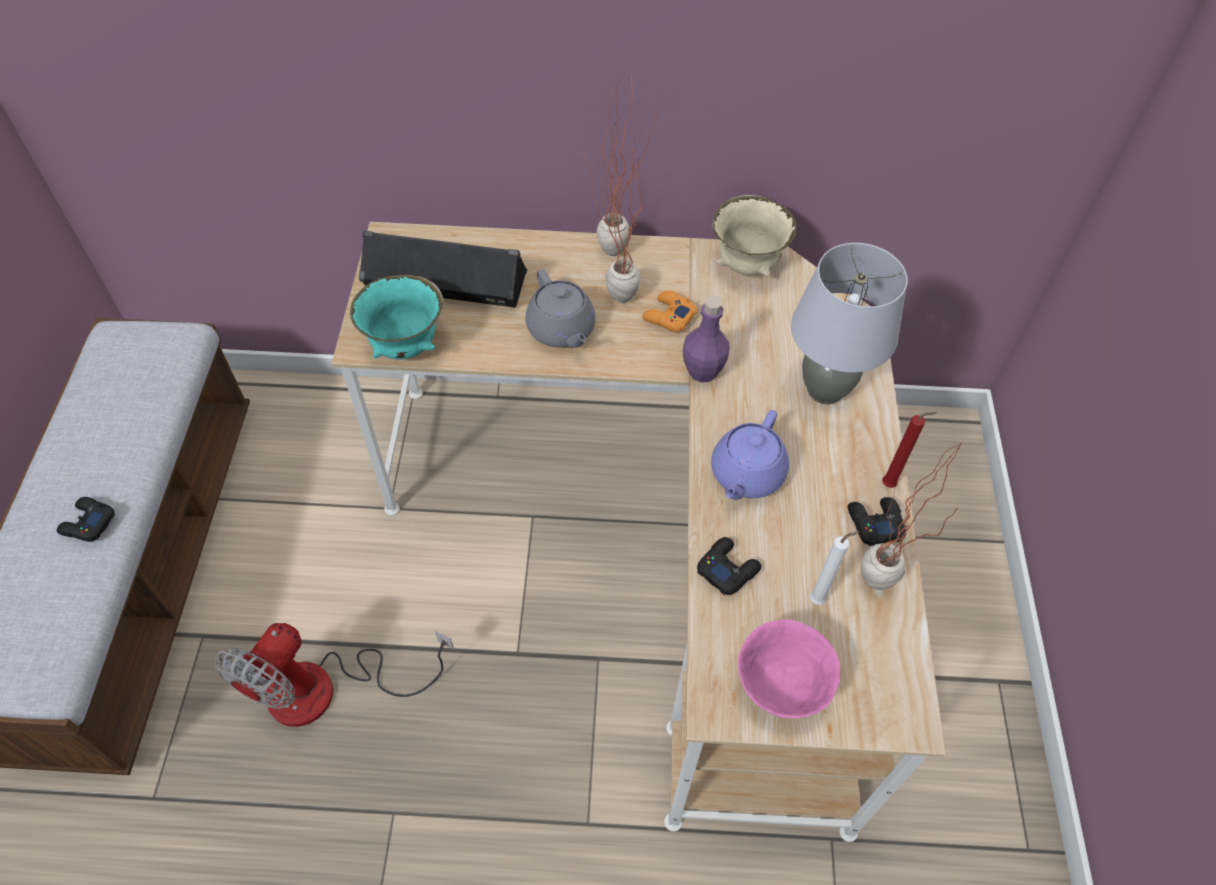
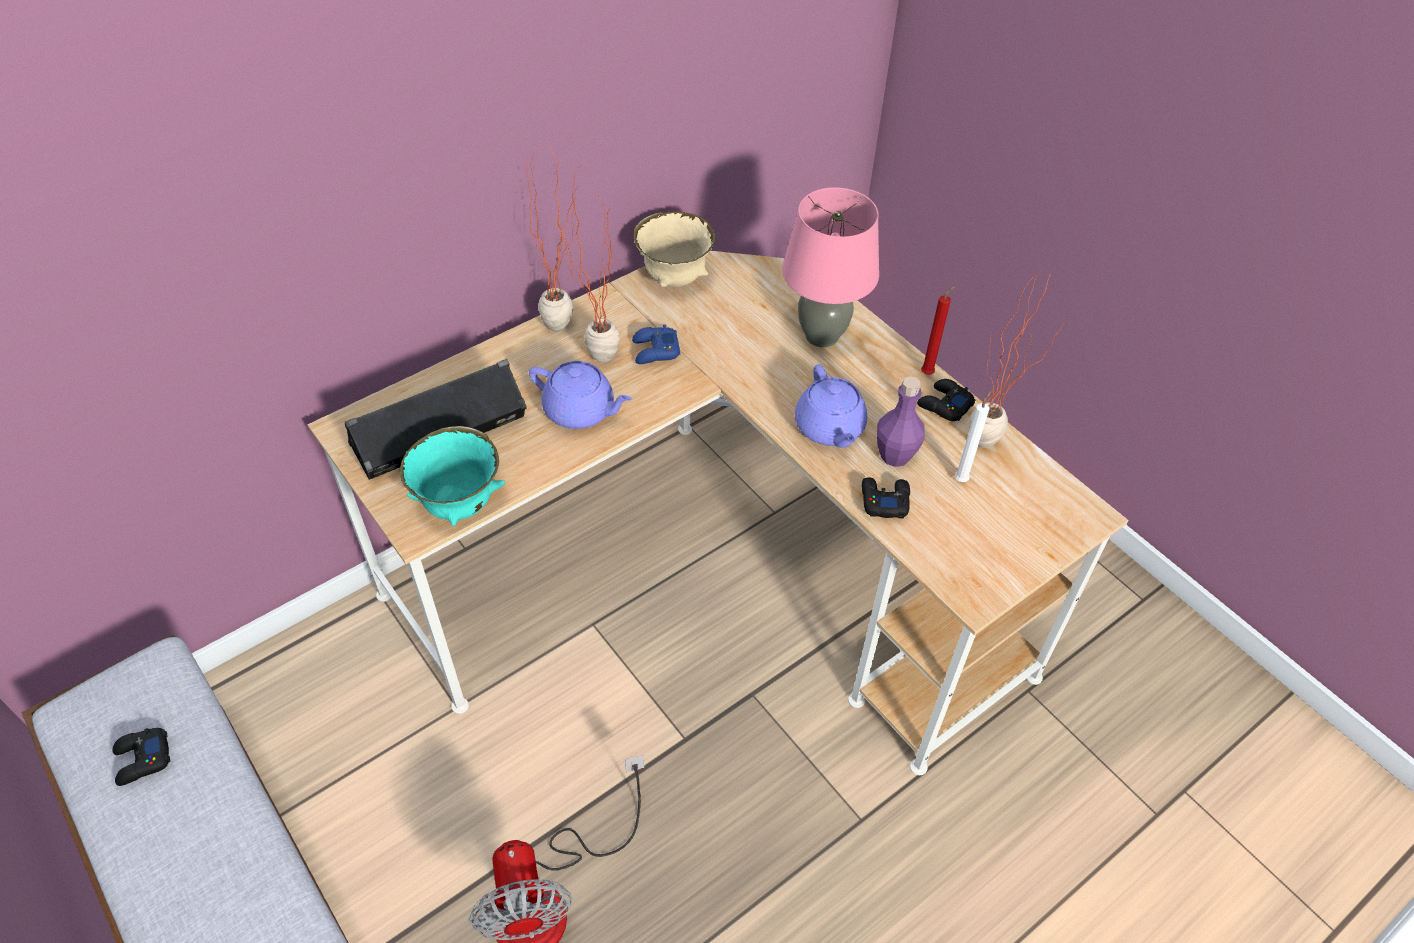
camera: 40 degrees left, 5 degrees down
(88, 523) = (241, 891): black game controller -> black game controller (142, 759)
(561, 330) = (581, 411): grey teapot -> purple teapot
(668, 316) = (655, 350): orange game controller -> blue game controller
(702, 371) = (723, 375): purple bottle -> purple bottle (895, 455)
(781, 685) = (996, 551): pink bowl -> none
(825, 390) = (822, 336): grey table lamp -> pink table lamp

